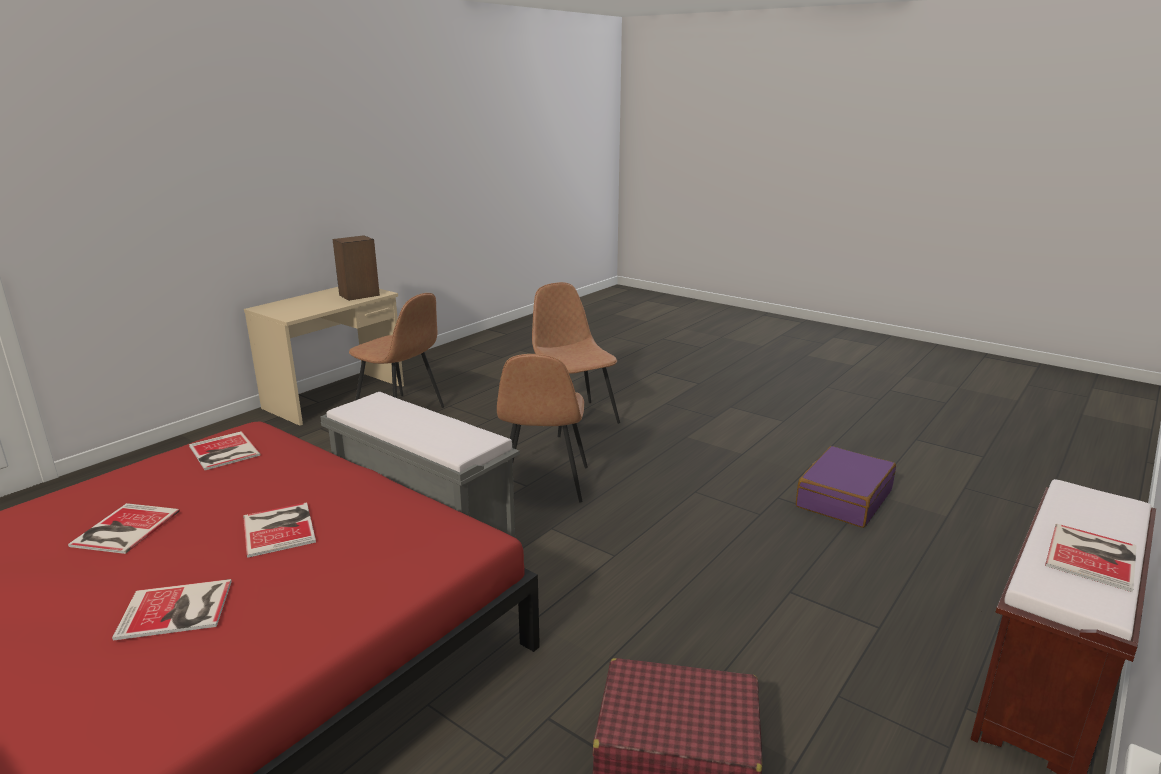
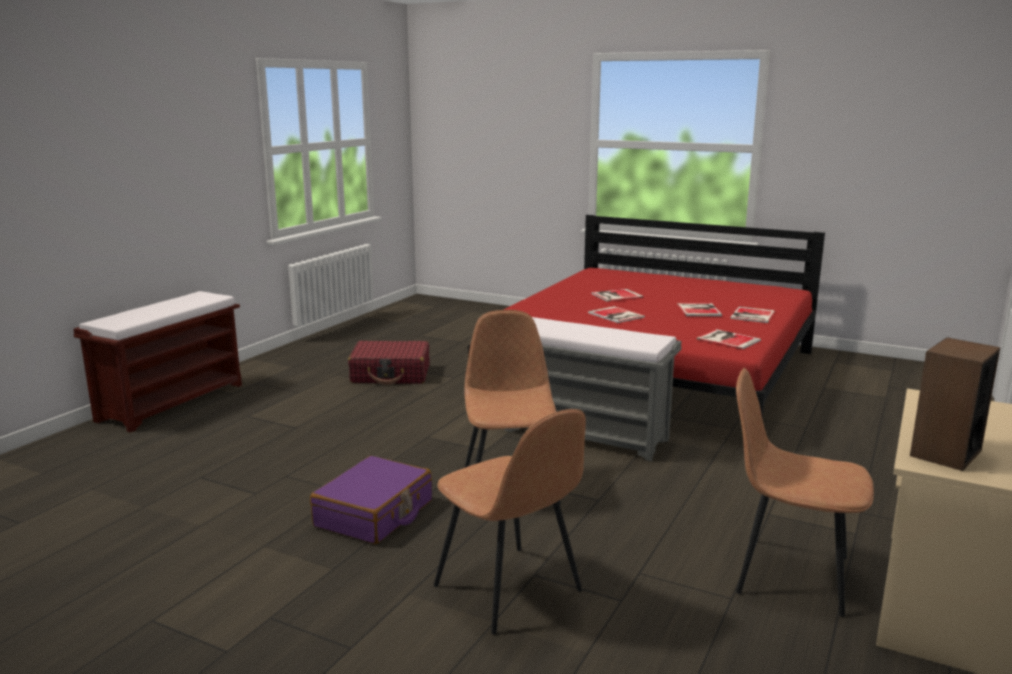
camera: 170 degrees right, 5 degrees down
(843, 498) = (183, 497): purple suitcase -> purple suitcase (374, 514)
(1094, 556) = (168, 304): book -> book (751, 315)

